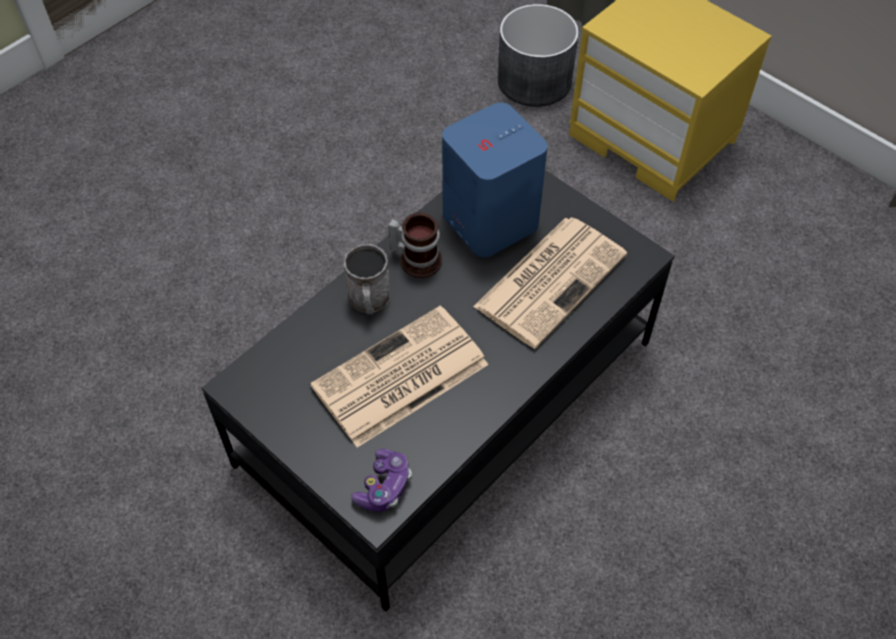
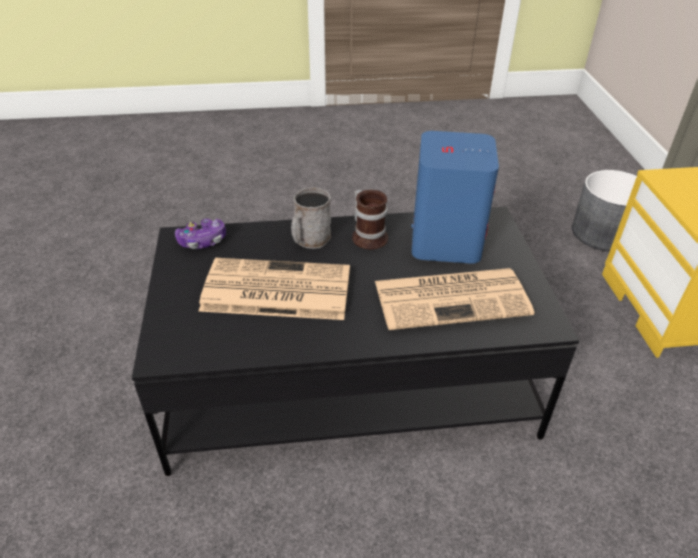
camera: 40 degrees right, 15 degrees down
(384, 486) = (184, 344): game controller -> game controller (203, 241)

